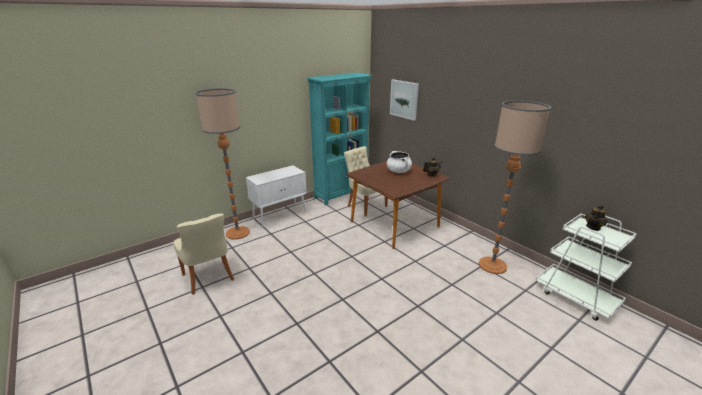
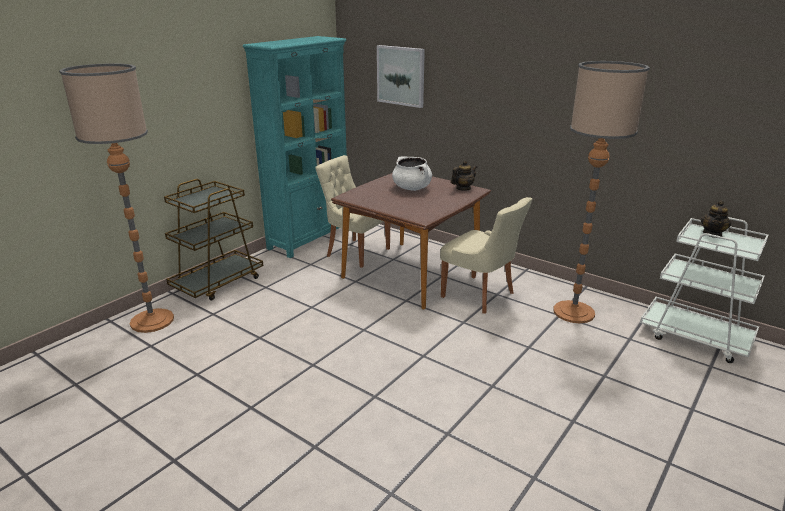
camera: 15 degrees left, 0 degrees up
(209, 278) = (127, 402): beige chair -> beige chair (480, 295)
(280, 215) = (218, 282): white cabinet -> brown cart

